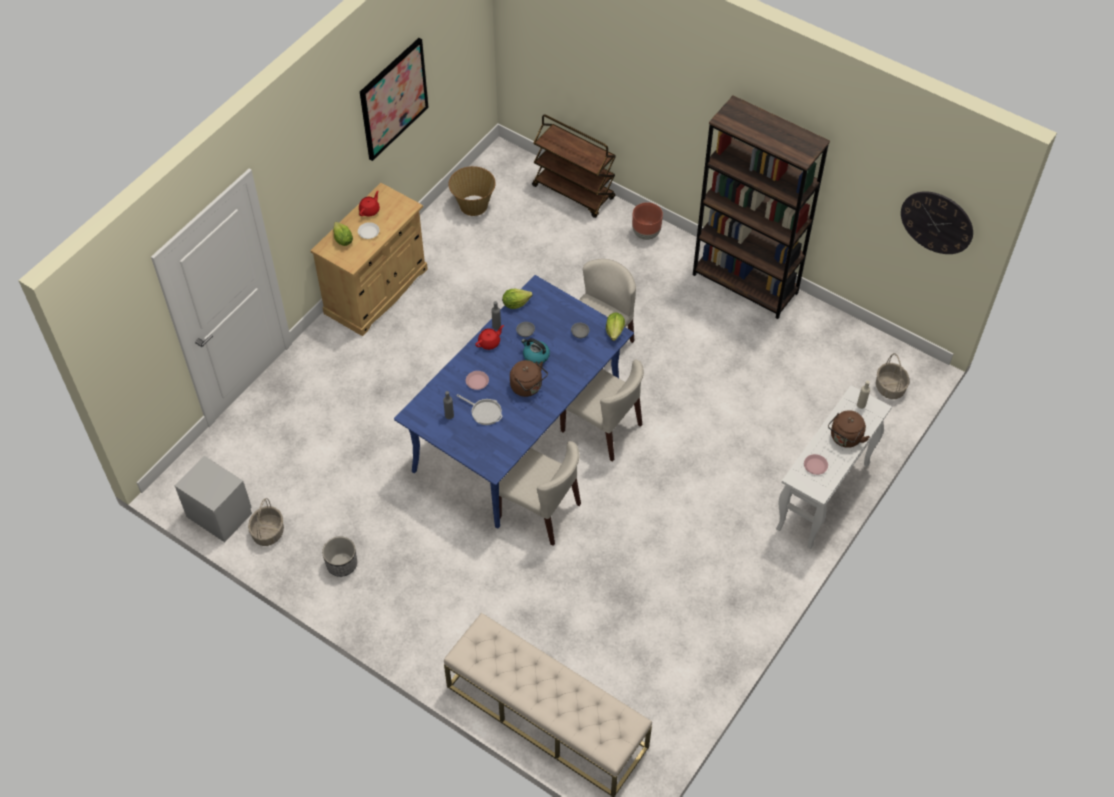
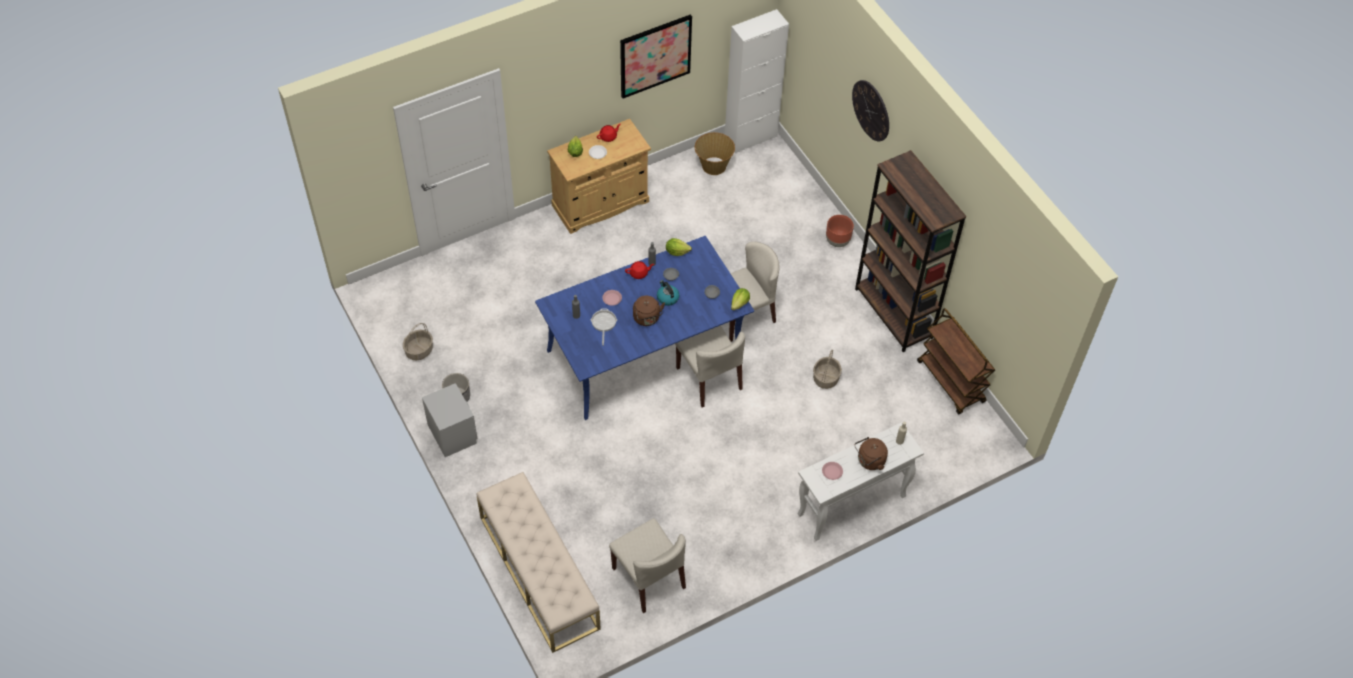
camera: 25 degrees right, 0 degrees up
(219, 515) = (392, 323): grey nightstand -> grey nightstand (452, 434)
(484, 412) = (603, 324): frying pan -> frying pan turned 150 degrees counterclockwise
(494, 162) = (750, 138): none -> white cabinet
(539, 510) = (624, 420): beige chair -> beige chair (649, 578)
(574, 192) = (799, 186): brown cart -> brown cart (951, 382)
(889, 387) = (961, 444): basket -> basket (825, 378)
(937, 222) = (1027, 317): wall clock -> wall clock (871, 110)

